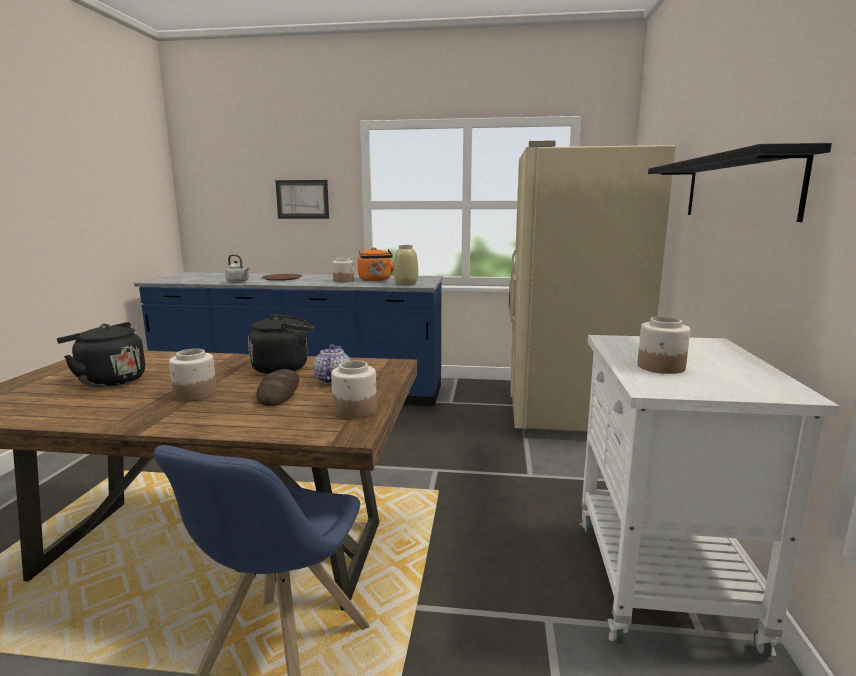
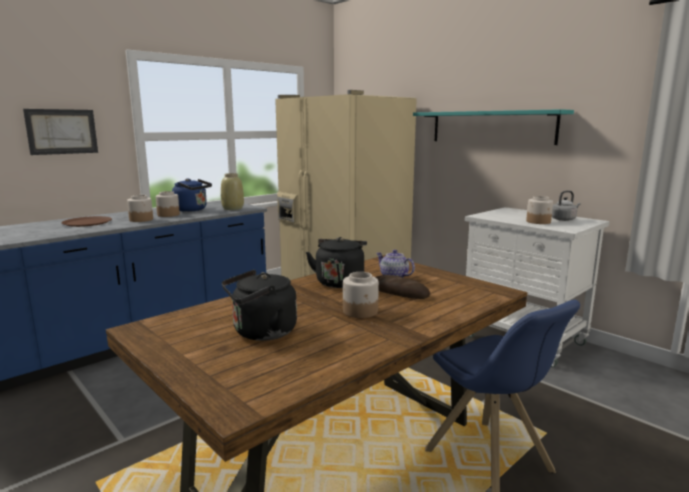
camera: 50 degrees left, 0 degrees up
(238, 282) = (56, 233): grey kettle -> grey kettle (564, 219)
(355, 410) = (462, 283): jar -> jar (141, 219)
(375, 280) = (192, 210): orange kettle -> blue kettle
(737, 188) = (491, 127): black shelf -> turquoise shelf

